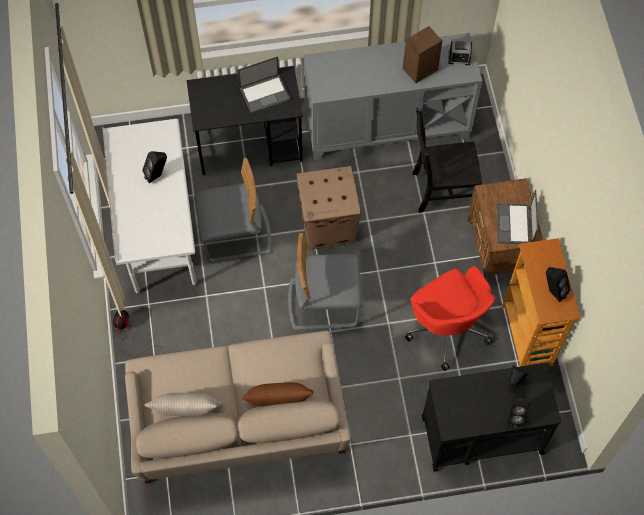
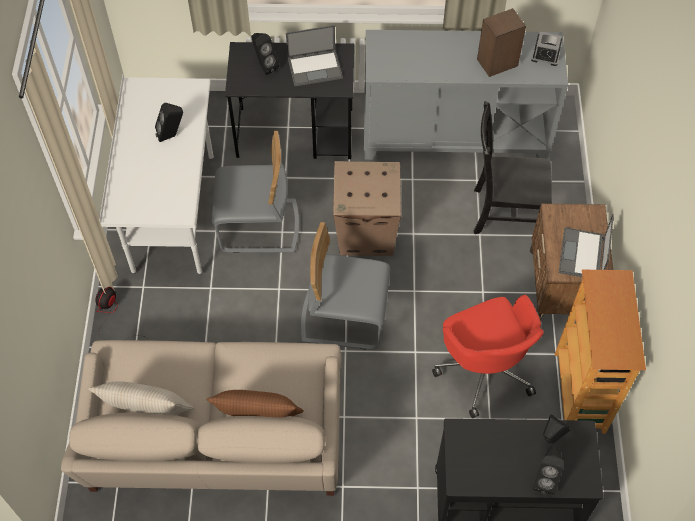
camera: 10 degrees right, 5 degrees down
(553, 291) = (616, 332): black speaker -> black speaker (264, 66)

